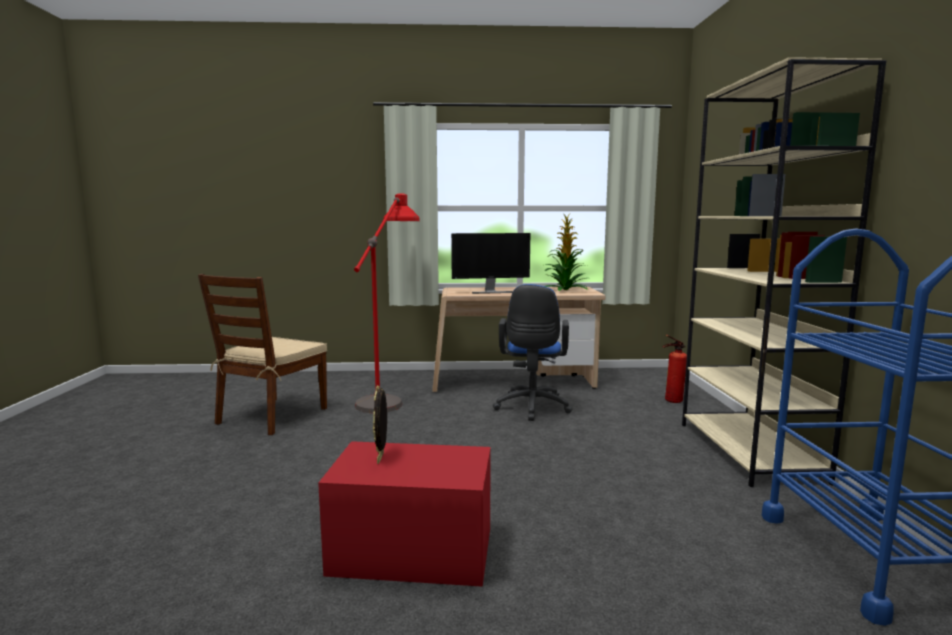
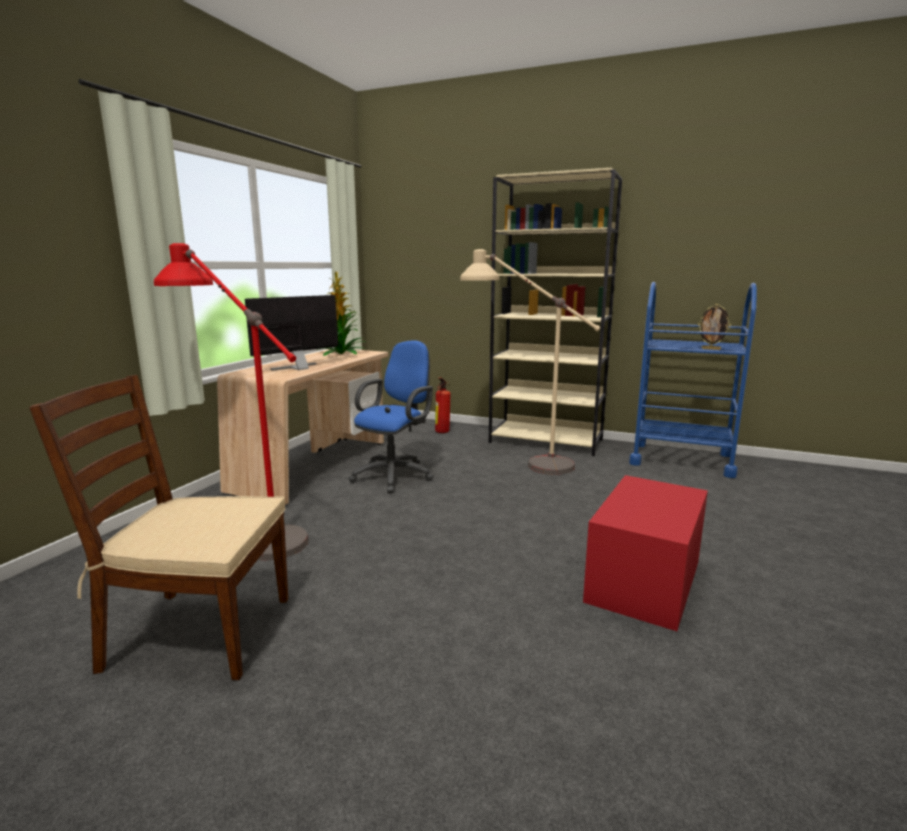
camera: 65 degrees left, 5 degrees up
(272, 416) = (198, 632): brown chair -> brown chair turned 135 degrees clockwise
(381, 458) = (638, 513): picture frame -> picture frame (711, 349)
(490, 292) = (298, 368): monitor -> monitor turned 150 degrees counterclockwise
(532, 408) = (395, 475): blue office chair -> blue office chair turned 90 degrees counterclockwise
(654, 448) = (520, 460): none -> beige floor lamp

